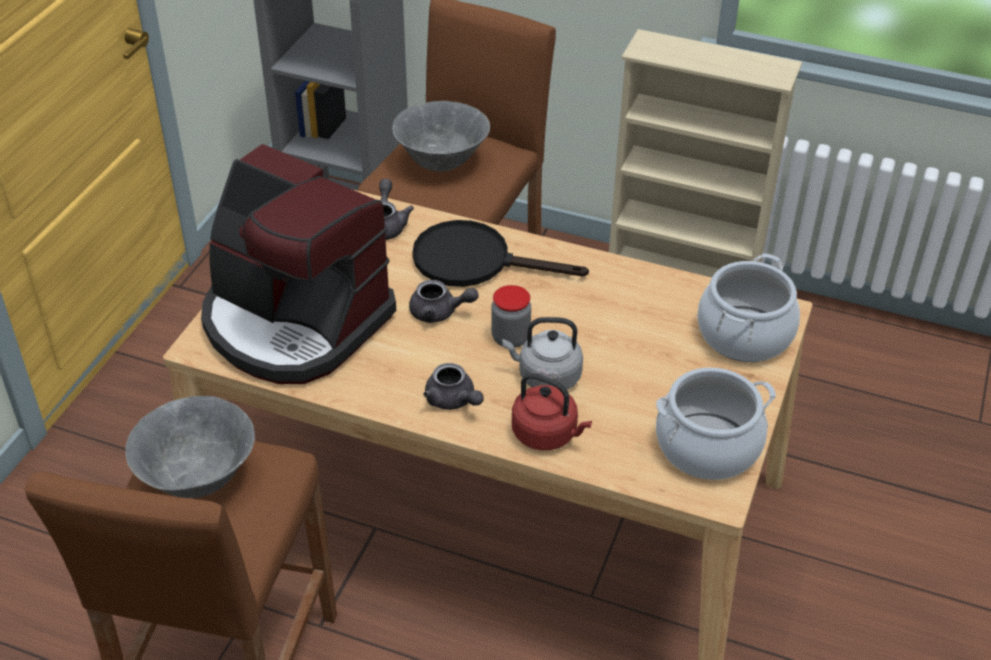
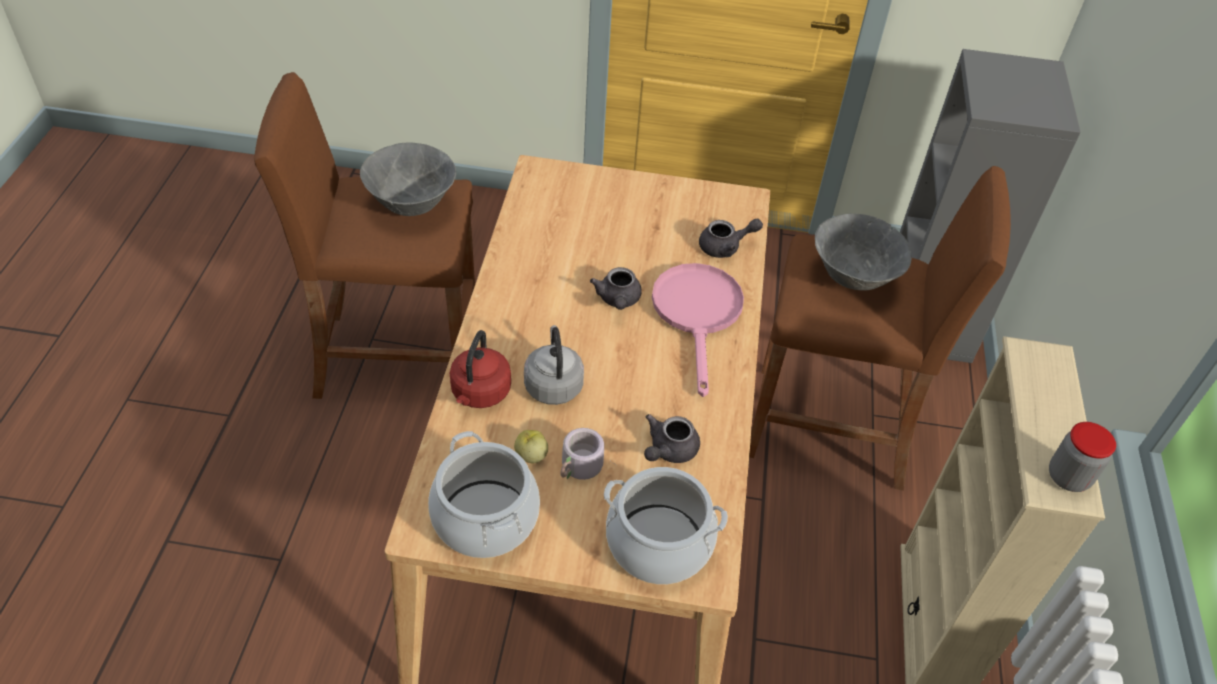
camera: 75 degrees right, 5 degrees up
(294, 322) = (578, 215): coffee machine -> none
(453, 401) = (508, 325): grey teapot -> grey teapot (668, 450)
(475, 261) = (698, 314): black frying pan -> pink frying pan
(510, 338) = (598, 353): jar -> jar (1068, 477)
(636, 405) = (531, 456): none -> apple
(657, 372) = (581, 469): none -> grey mug

